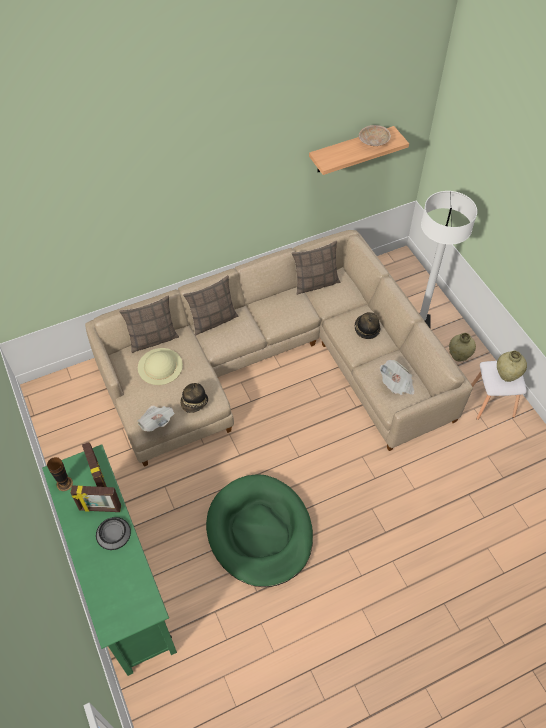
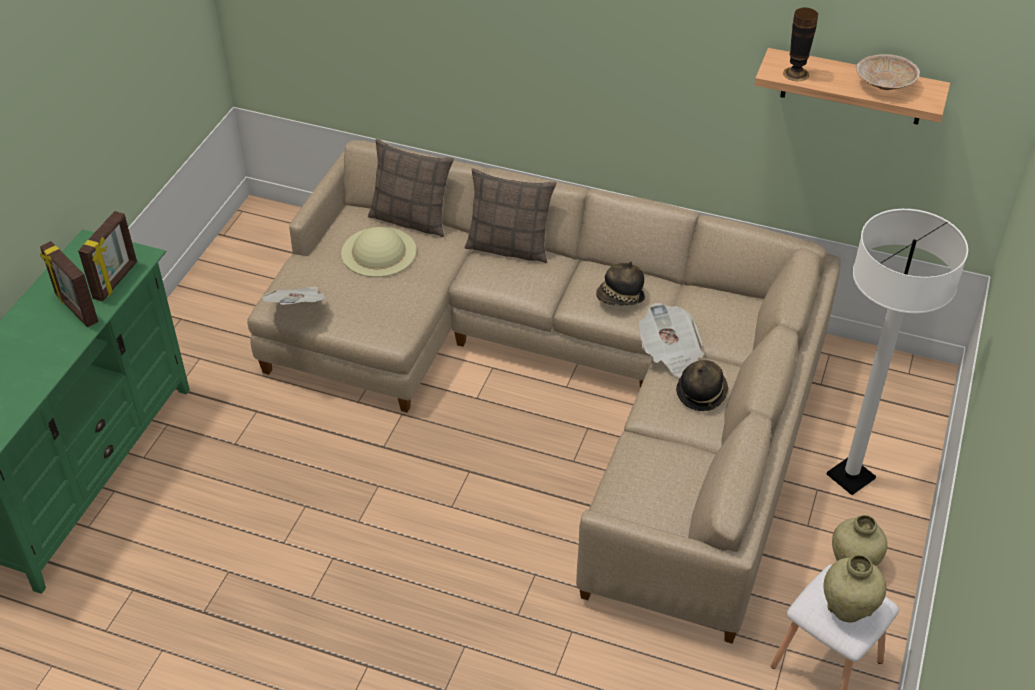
camera: 45 degrees right, 10 degrees down
(64, 483) = (79, 259): vase -> vase (796, 74)
(113, 533) = (53, 342): bowl -> none
(194, 403) = (366, 319): hat -> hat (620, 298)
(260, 532) = (293, 550): green dog bed -> none
(315, 283) = (703, 293): pillow -> none
(396, 384) = (653, 490): newspaper -> newspaper (670, 352)

